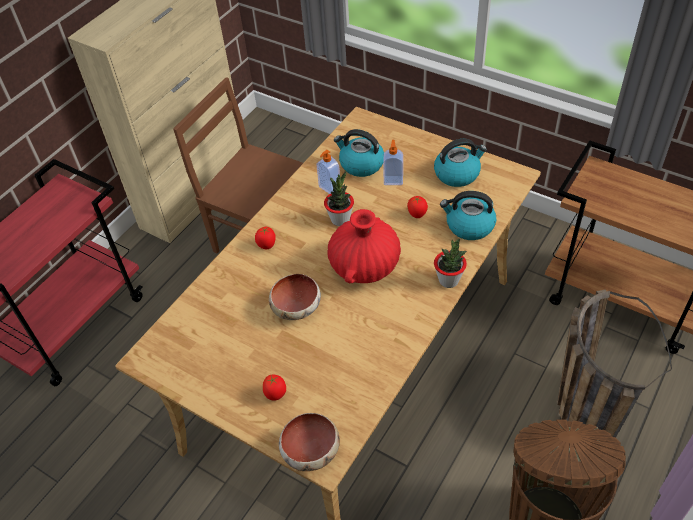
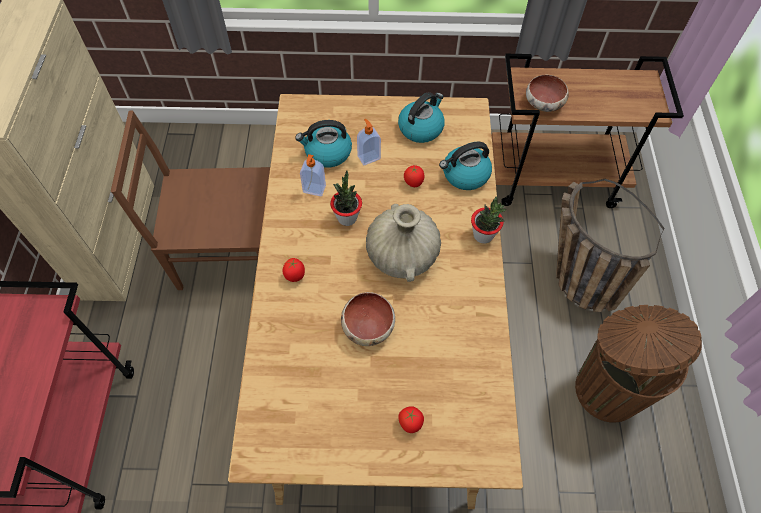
camera: 35 degrees left, 10 degrees up
(310, 452) = (479, 462): bowl -> bowl (544, 104)
(365, 266) = (402, 255): red vase -> beige vase

